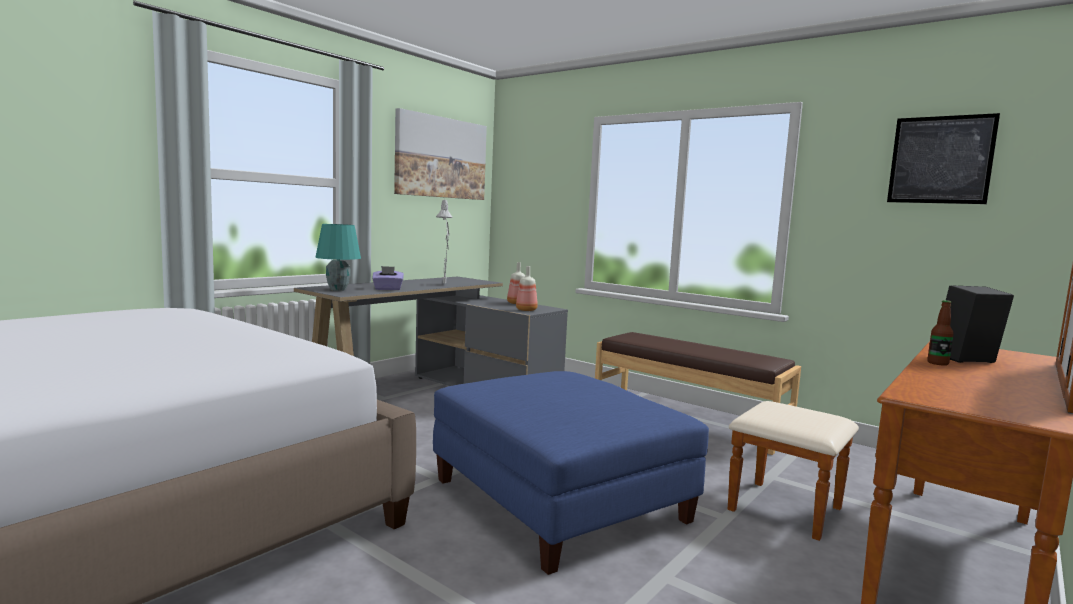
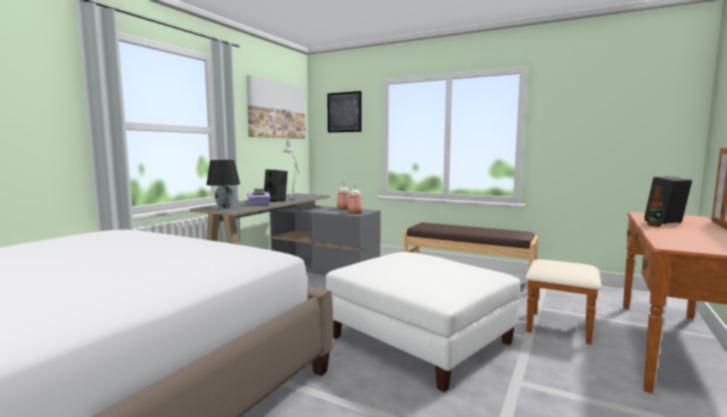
camera: 10 degrees left, 0 degrees up
(338, 290) = (224, 207): turquoise table lamp -> black table lamp
(419, 285) = (276, 200): none -> black speaker
(559, 500) = (420, 340): blue ottoman -> white ottoman
(940, 160) = (616, 100): picture -> picture (344, 112)

